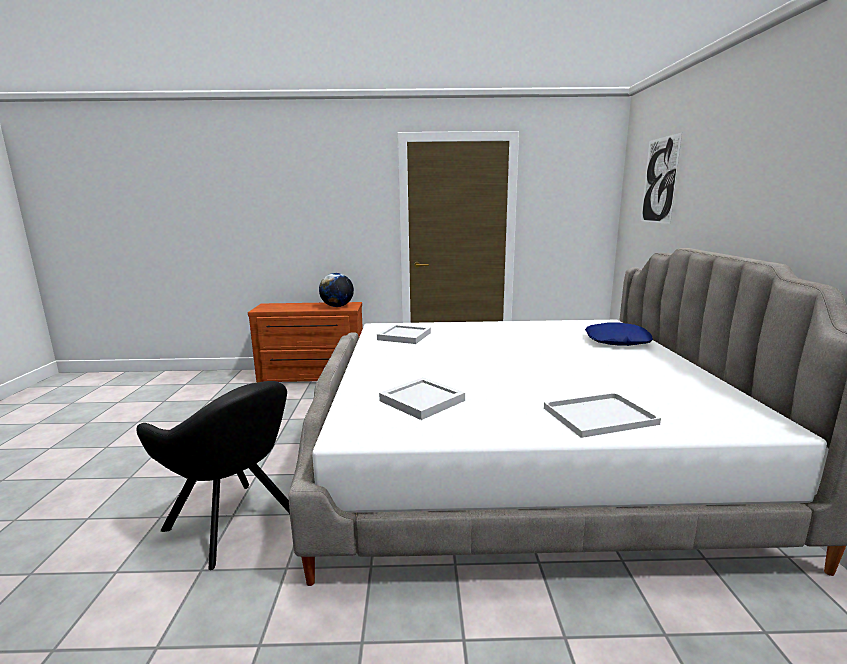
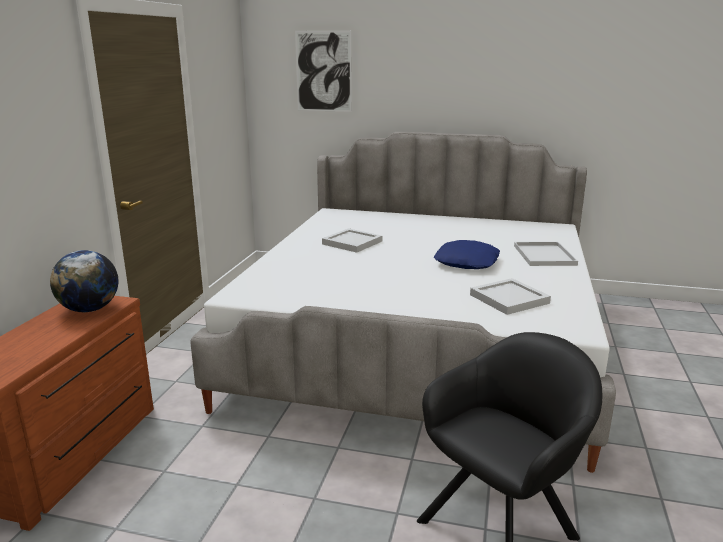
camera: 75 degrees left, 5 degrees up
(404, 336) = (299, 287): white tray -> white tray (351, 243)
(617, 341) = (389, 220): blue pillow -> blue pillow (467, 262)

